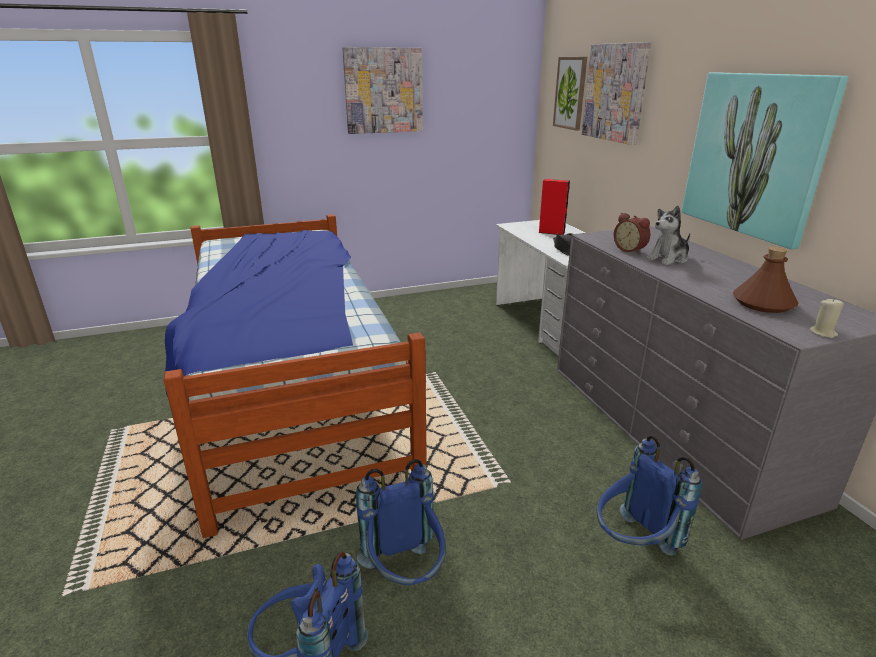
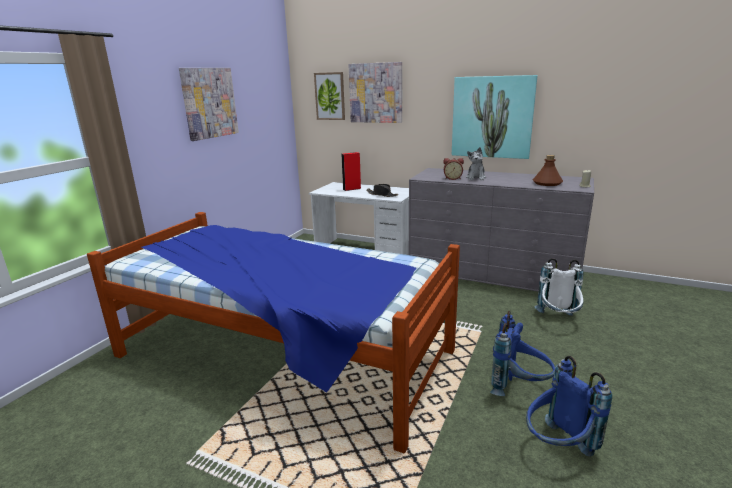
camera: 45 degrees left, 5 degrees down
(633, 545) = (558, 320): blue backpack -> white backpack

